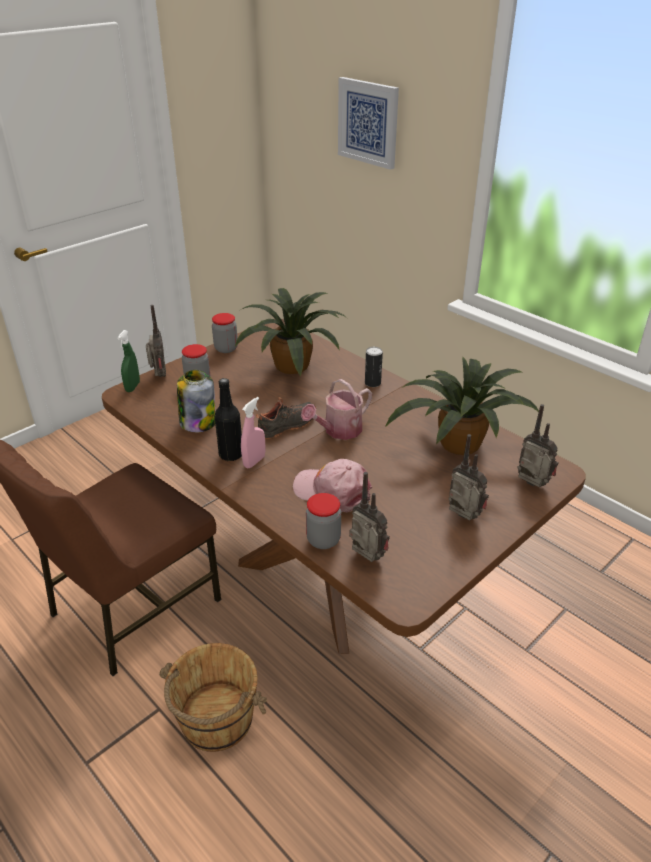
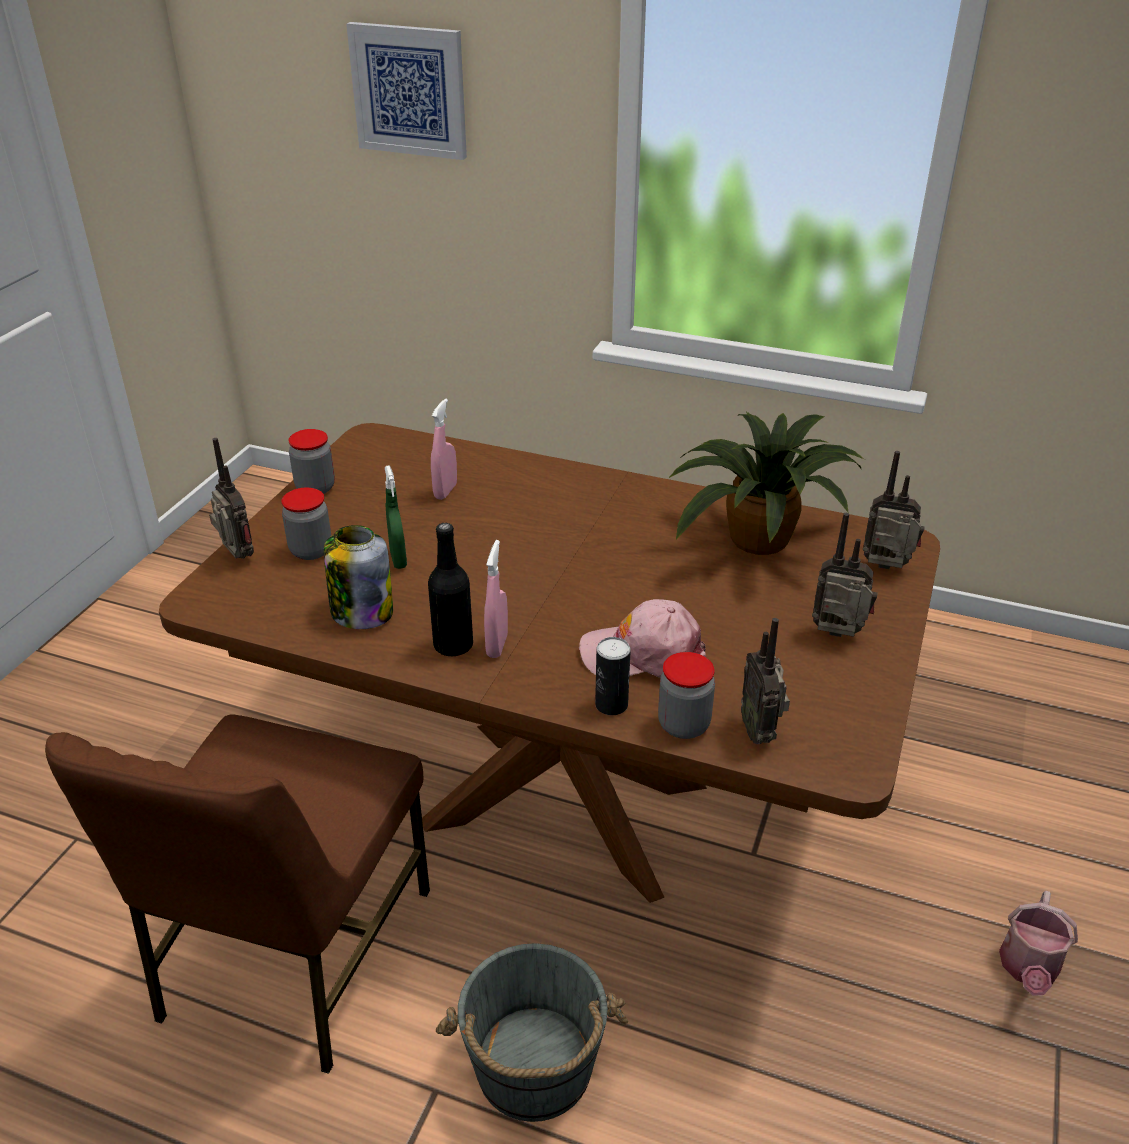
camera: 25 degrees left, 0 degrees up
(132, 387) = (205, 586): green spray bottle -> green spray bottle (398, 559)
(216, 720) = (534, 1069): brown bucket -> grey bucket
(287, 426) = (505, 580): black shoe -> none
(294, 367) = (445, 491): potted plant -> pink spray bottle
(338, 431) = (584, 566): watering can -> watering can (1028, 969)
(366, 559) = (760, 732): radio -> radio turned 120 degrees counterclockwise
(372, 383) = (578, 486): can -> can (611, 705)

